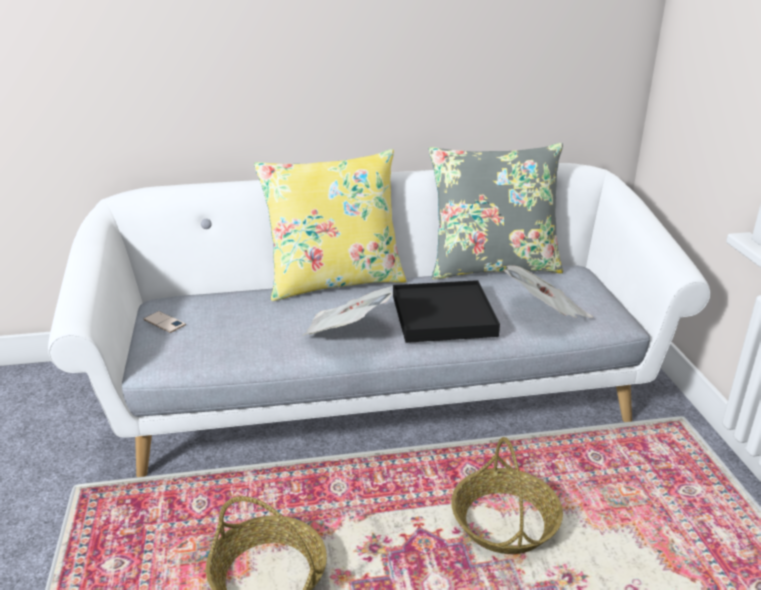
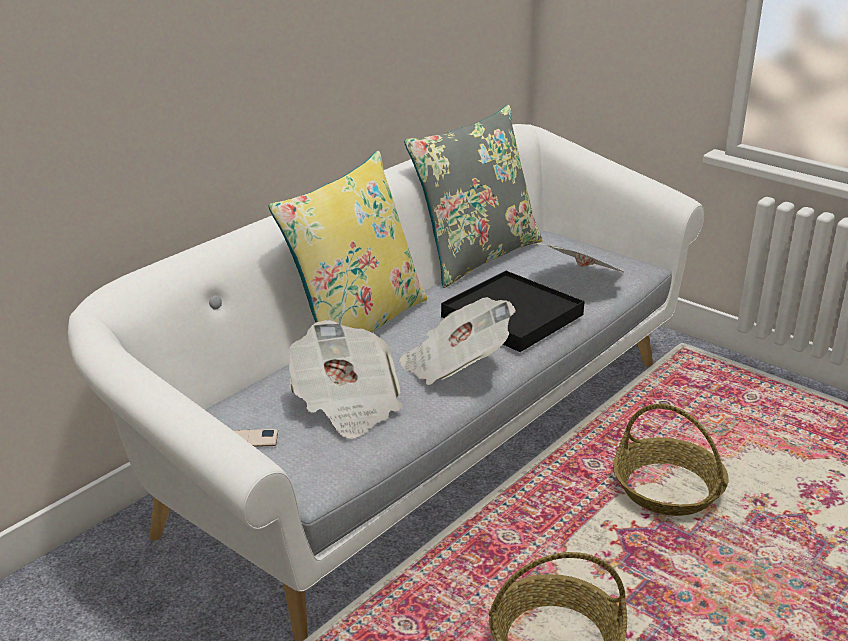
camera: 40 degrees left, 0 degrees up
(244, 327) = (346, 405): none -> newspaper

